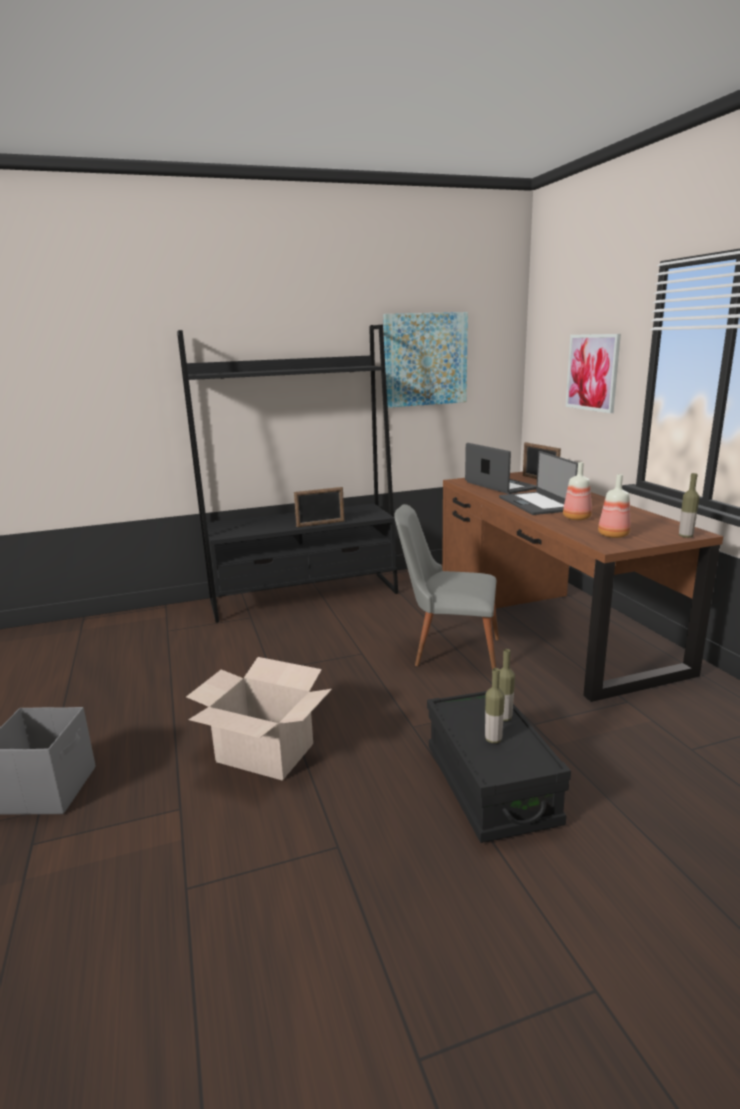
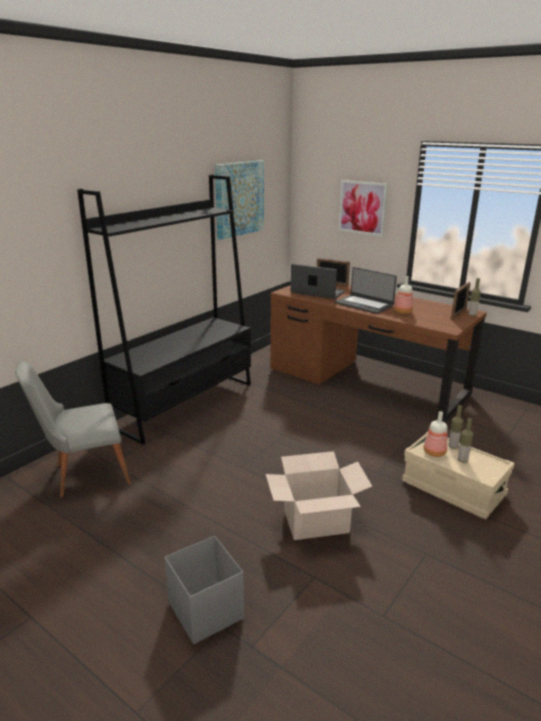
camera: 35 degrees left, 5 degrees up
(320, 524) = (205, 343): picture frame -> picture frame (458, 314)
(447, 651) = (334, 417): grey chair -> grey chair (83, 474)
(490, 786) = (453, 489): black storage box -> beige storage box
(612, 535) = (440, 321): bottle -> bottle (434, 453)

